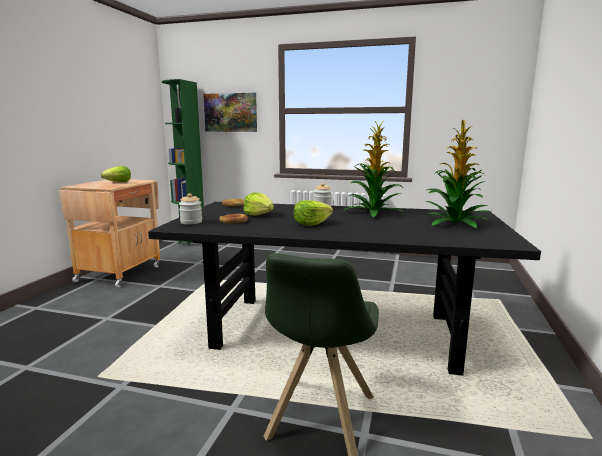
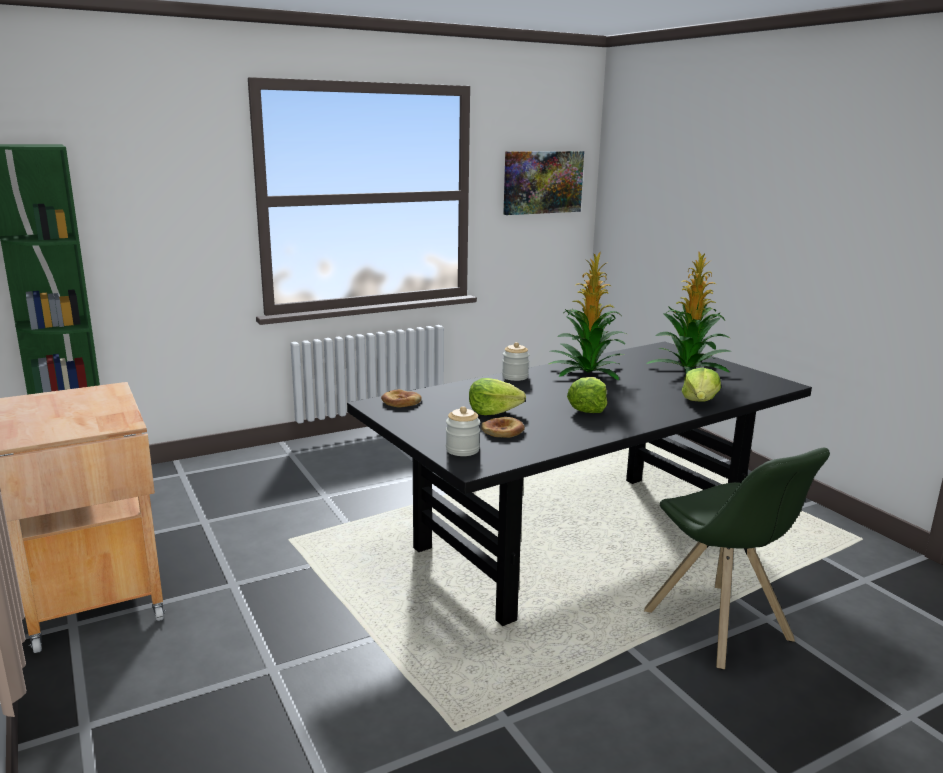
camera: 45 degrees left, 5 degrees up
(118, 182) = (76, 406): lettuce -> lettuce (700, 401)
(230, 112) = (151, 207): picture -> picture (542, 182)

